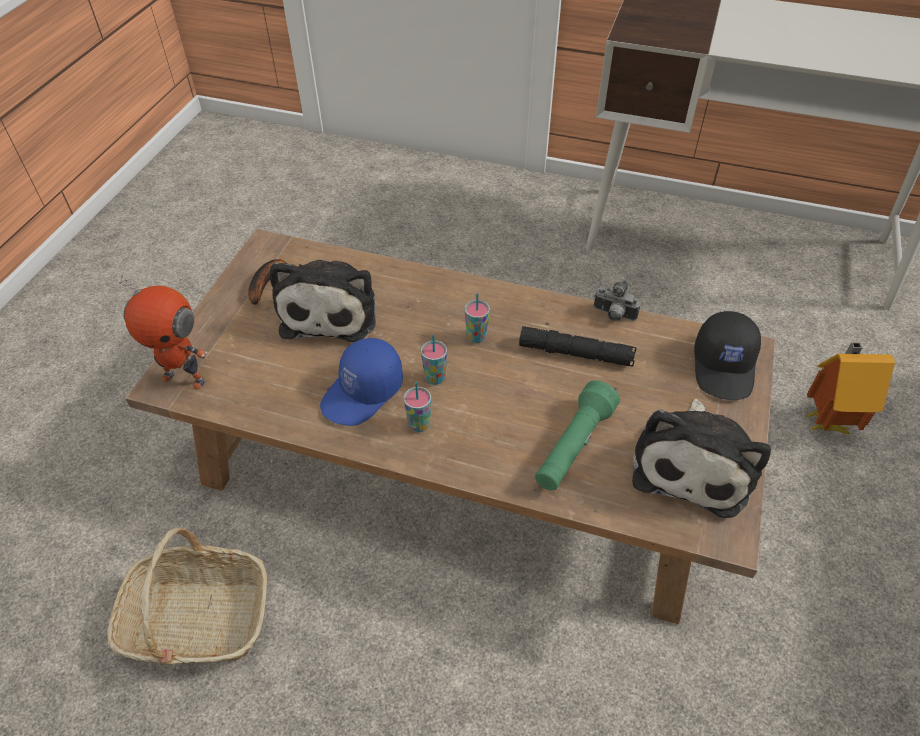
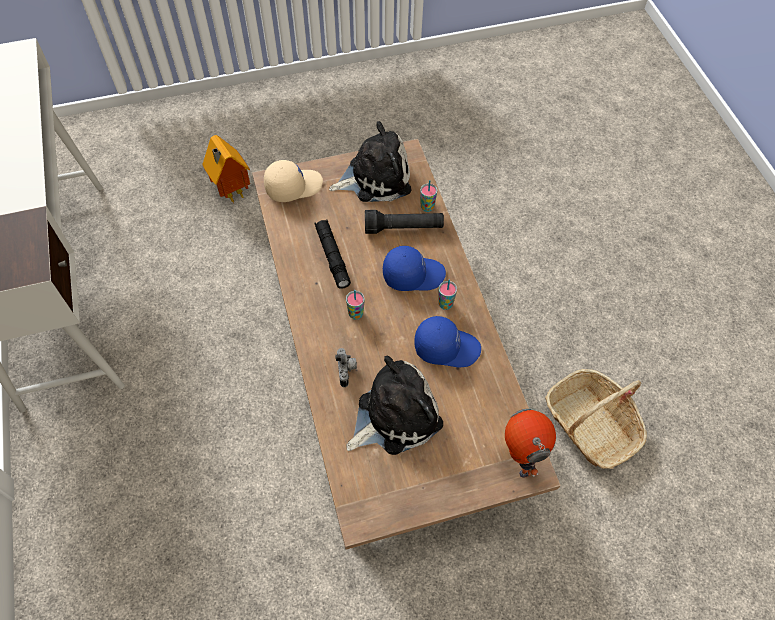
camera: 125 degrees left, 10 degrees up
(269, 282) = (397, 480): banana -> none
(435, 378) = (406, 317): cup -> cup (427, 207)
(489, 417) = (413, 274): none -> blue cap
(573, 447) = (403, 228): green flashlight -> black flashlight
(613, 315) = (285, 252): camera -> camera (347, 371)
(725, 367) = (293, 186): black cap -> beige cap

